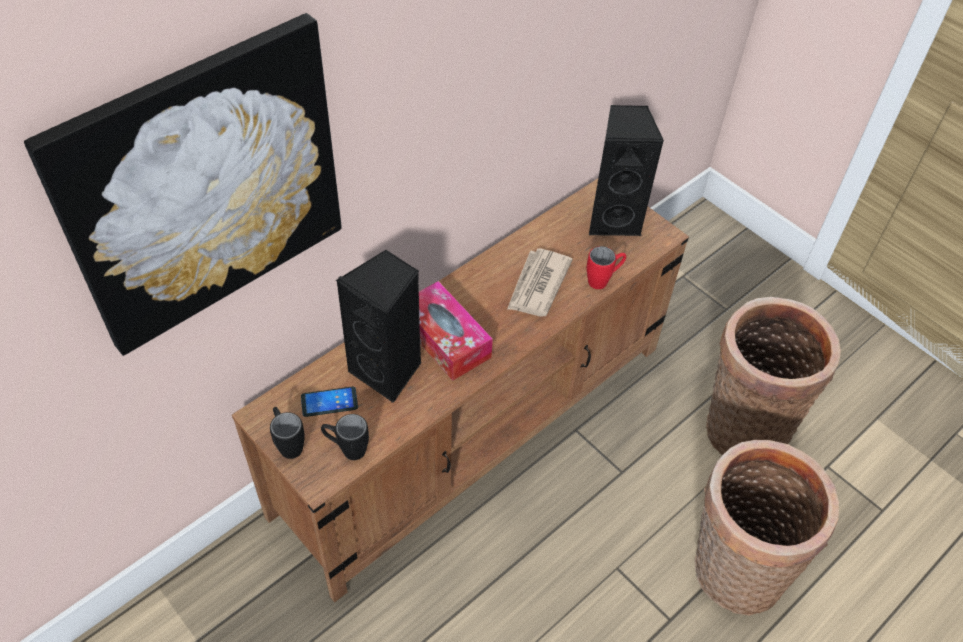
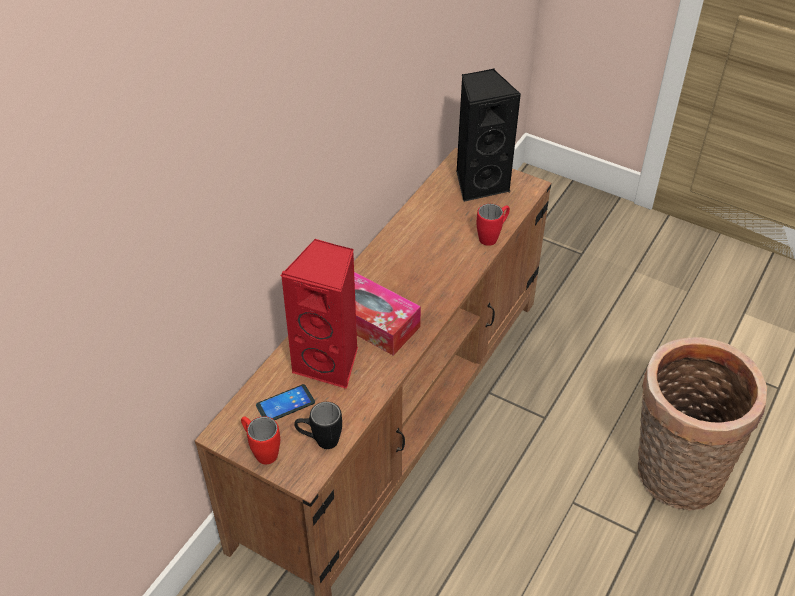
camera: 15 degrees left, 5 degrees down
(204, 187) = (162, 200): picture -> none
(288, 443) = (261, 451): black mug -> red mug
(388, 371) = (330, 362): black speaker -> red speaker
(537, 285) = (435, 255): newspaper -> none
(743, 426) = (635, 349): basket -> none

